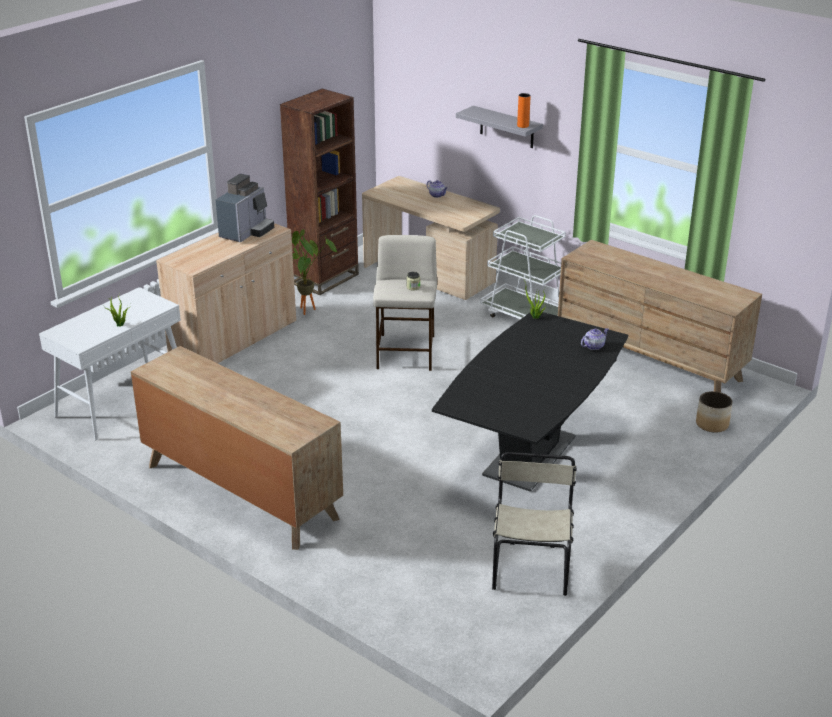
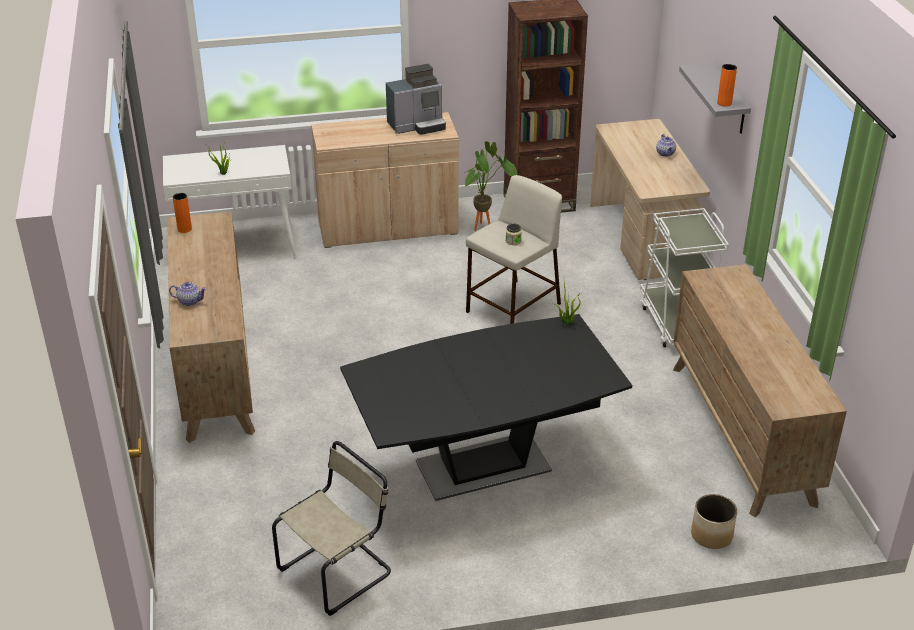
camera: 40 degrees right, 5 degrees up
(161, 373) = (184, 229): none -> orange vase
(593, 346) = (577, 380): teapot -> teapot (189, 301)

